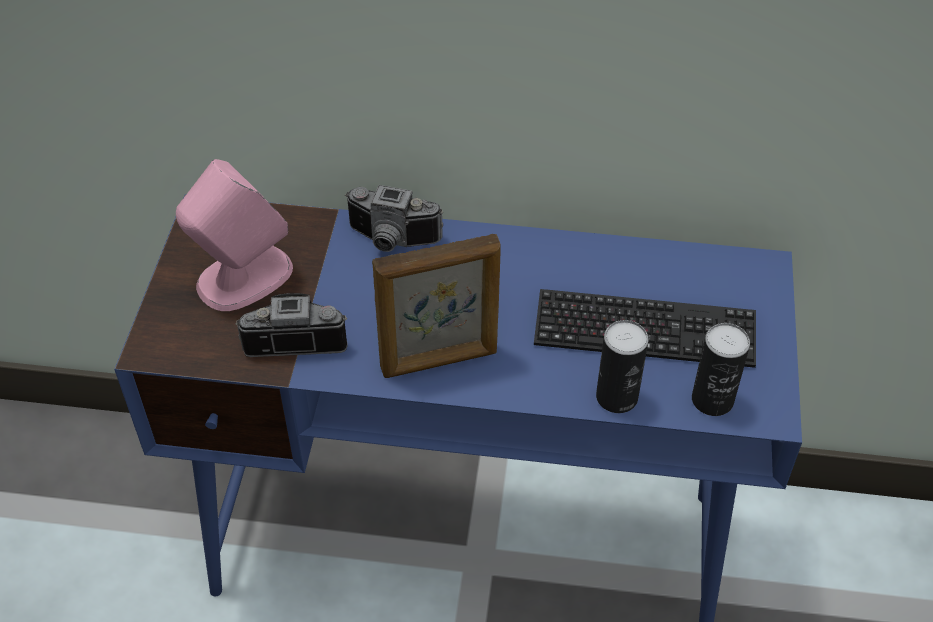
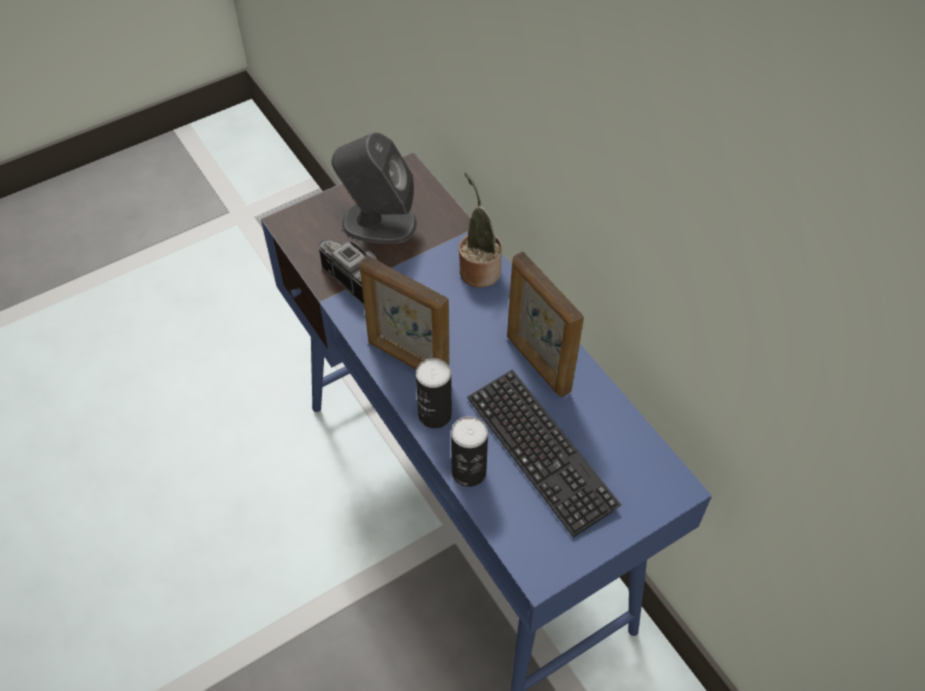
camera: 50 degrees right, 5 degrees up
(243, 278) = (378, 223): pink speaker -> grey speaker
(391, 241) = (478, 269): camera -> potted plant
(546, 271) = (537, 364): none -> picture frame
(712, 400) = (519, 529): can -> can (435, 415)

